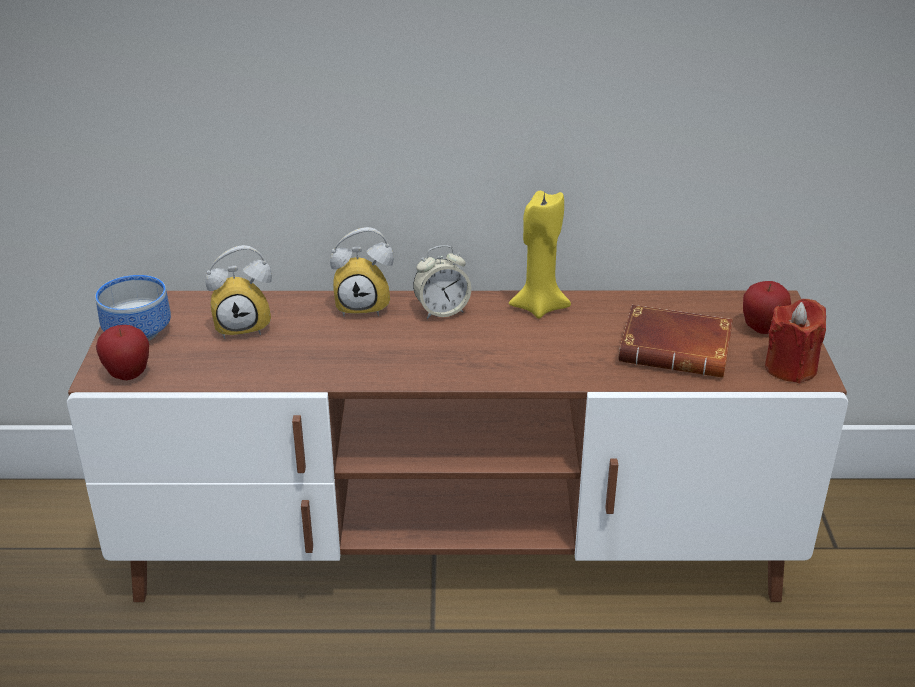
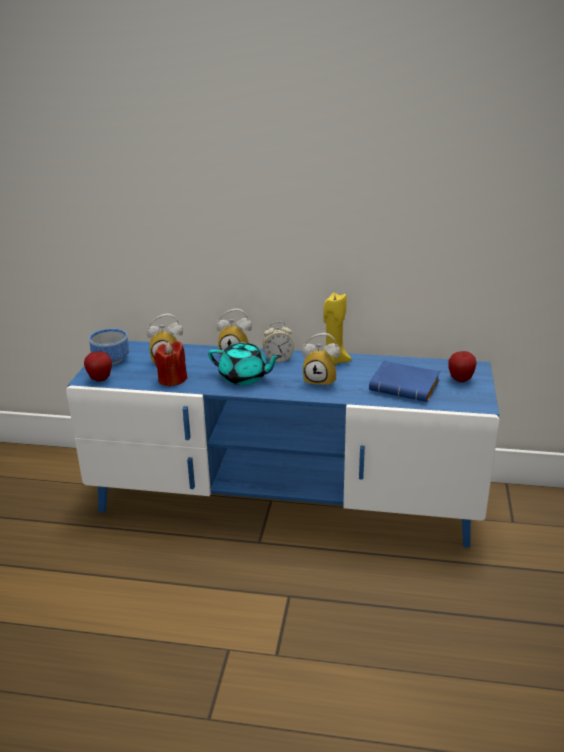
camera: 10 degrees right, 5 degrees down
(393, 352) = (244, 377): none -> turquoise teapot
(457, 546) = (284, 500): brown tv stand -> blue tv stand
(530, 348) = (321, 381): none -> alarm clock
(678, 350) = (406, 387): brown book -> blue book
(790, 368) = (469, 400): red candle -> red candle (172, 379)

